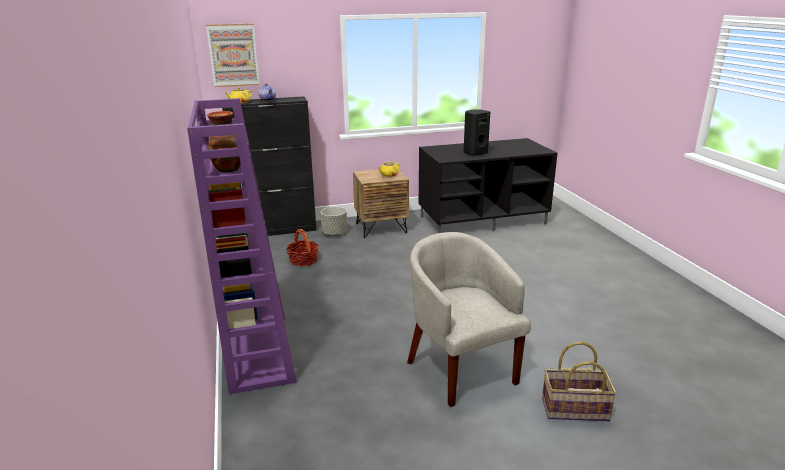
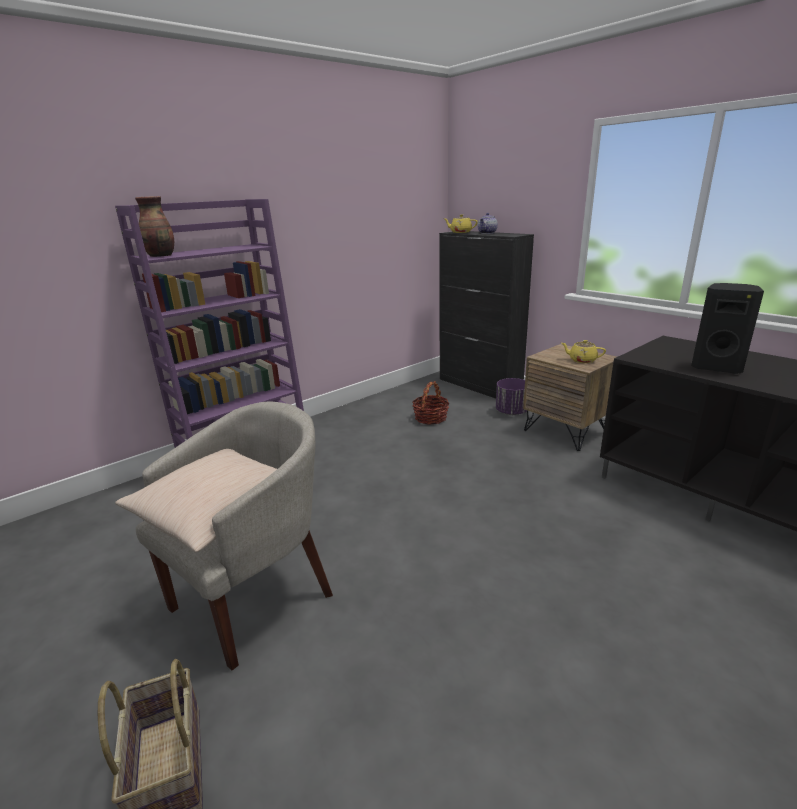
camera: 65 degrees right, 0 degrees up
(233, 55) = (475, 179): picture -> none
(335, 233) = (512, 412): grey planter -> purple planter
(470, 306) = (218, 510): none -> beige pillow

